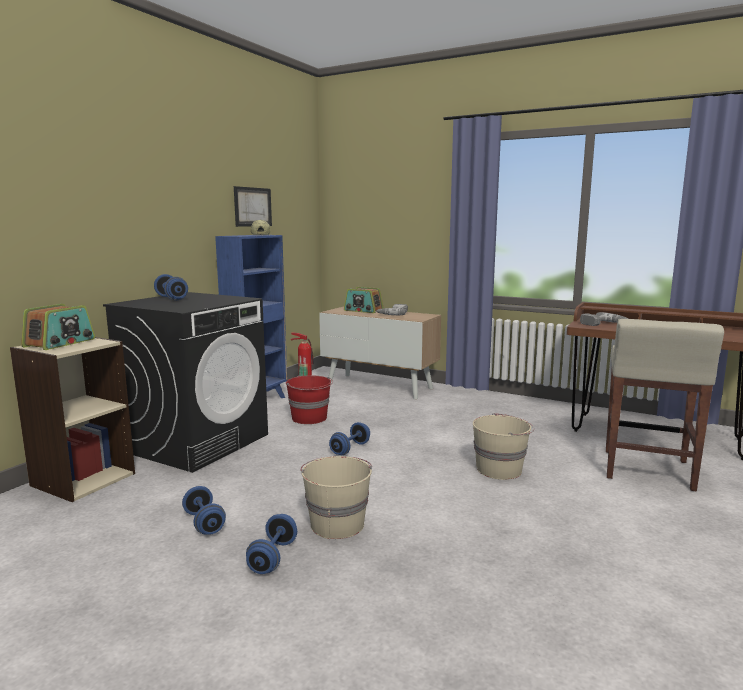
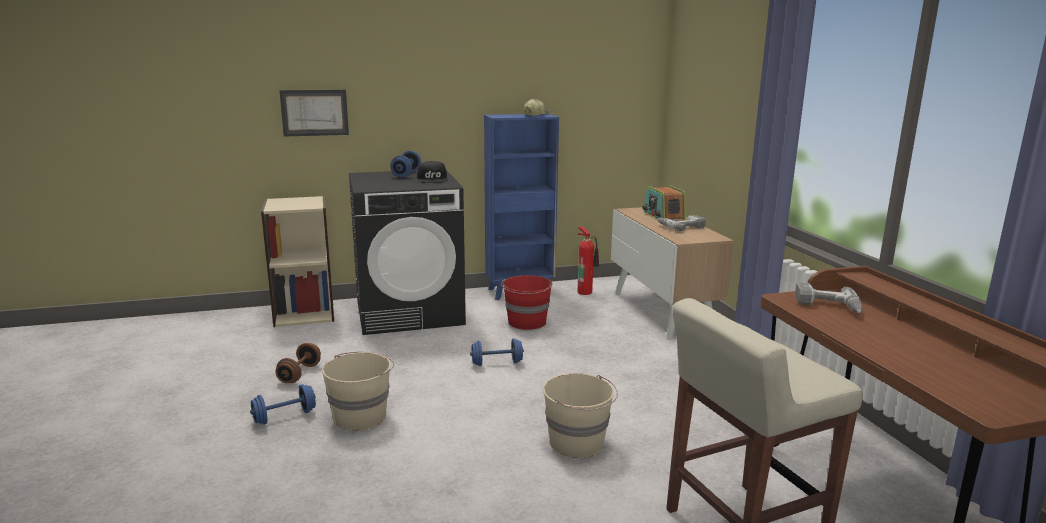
camera: 45 degrees right, 5 degrees up
(60, 343) = (293, 201): radio -> none
(204, 523) = (299, 374): blue dumbbell -> brown dumbbell
(212, 297) = (433, 179): none -> black cap
(252, 207) = (548, 82): picture -> picture (314, 112)

